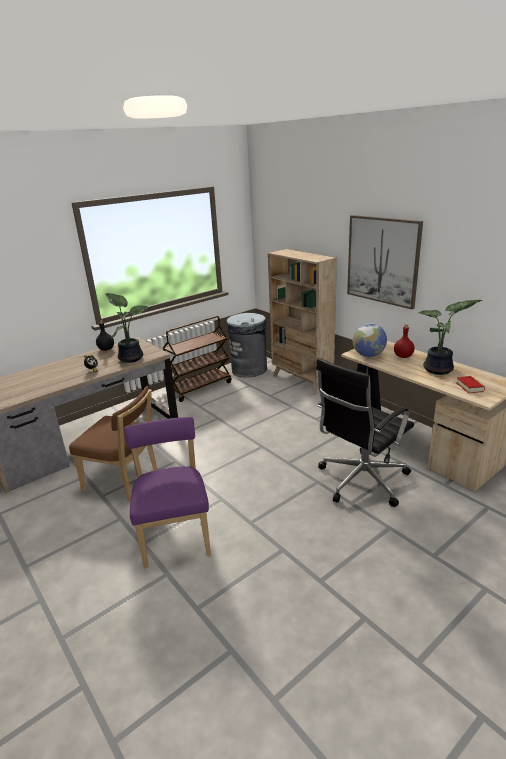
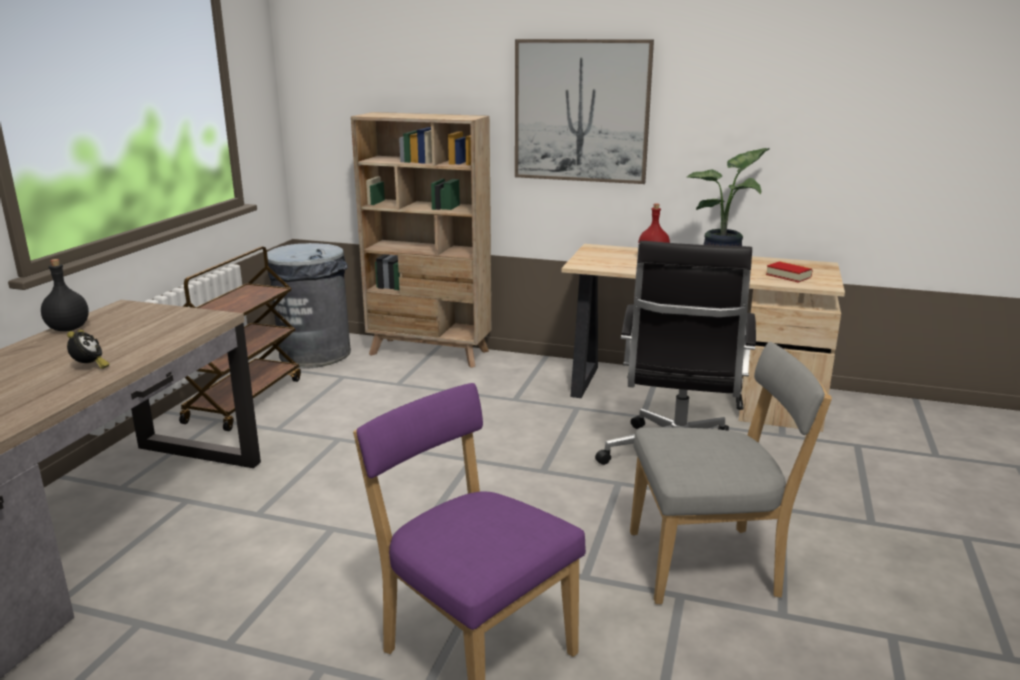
camera: 35 degrees left, 5 degrees down
(124, 481) = (252, 599): brown chair -> none
(131, 358) = (160, 332): potted plant -> none
(315, 541) = (710, 564): none -> grey chair
(368, 355) = (604, 263): globe -> none

